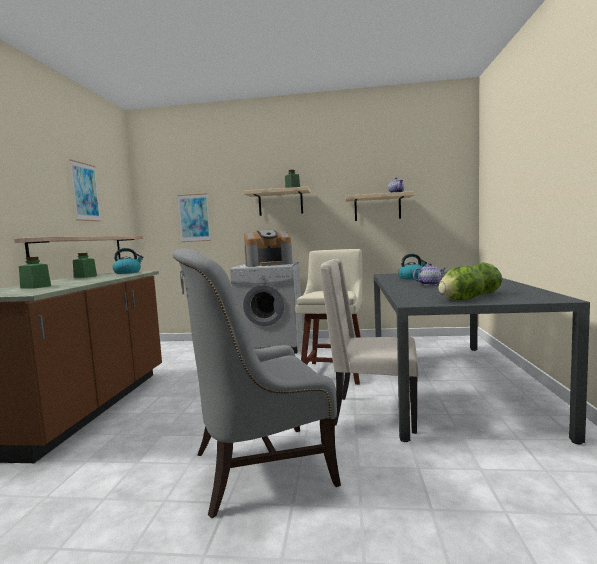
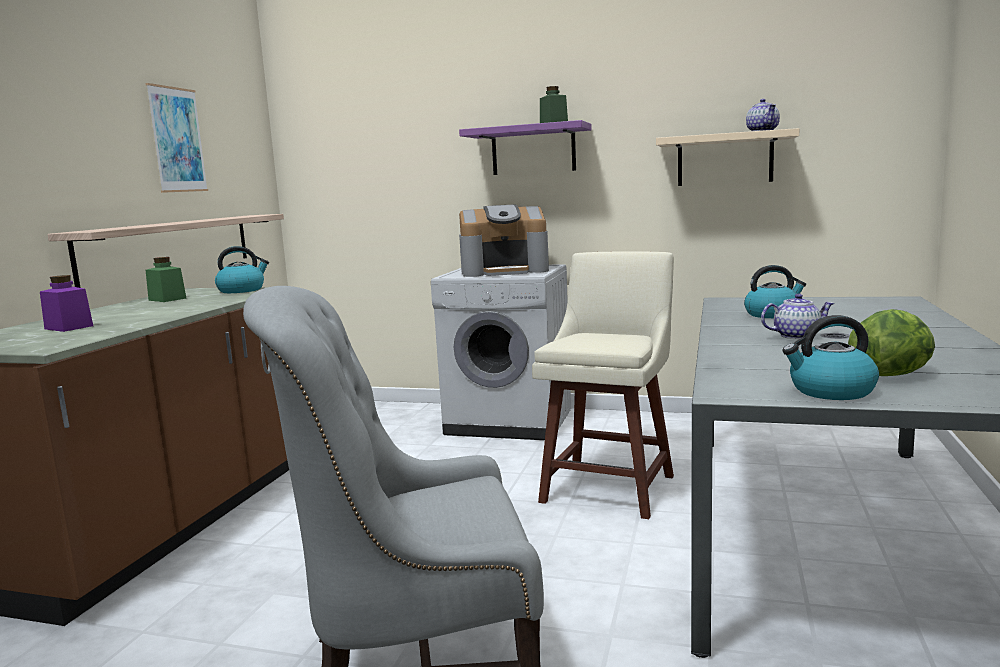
camera: 10 degrees right, 5 degrees up
(35, 287) = (69, 327): green jar -> purple jar
(194, 218) = (376, 179): picture -> none
(280, 203) = (533, 150): beige shelf -> purple shelf
(373, 413) = (657, 586): beige chair -> none
(460, 300) = (830, 391): lettuce -> kettle

